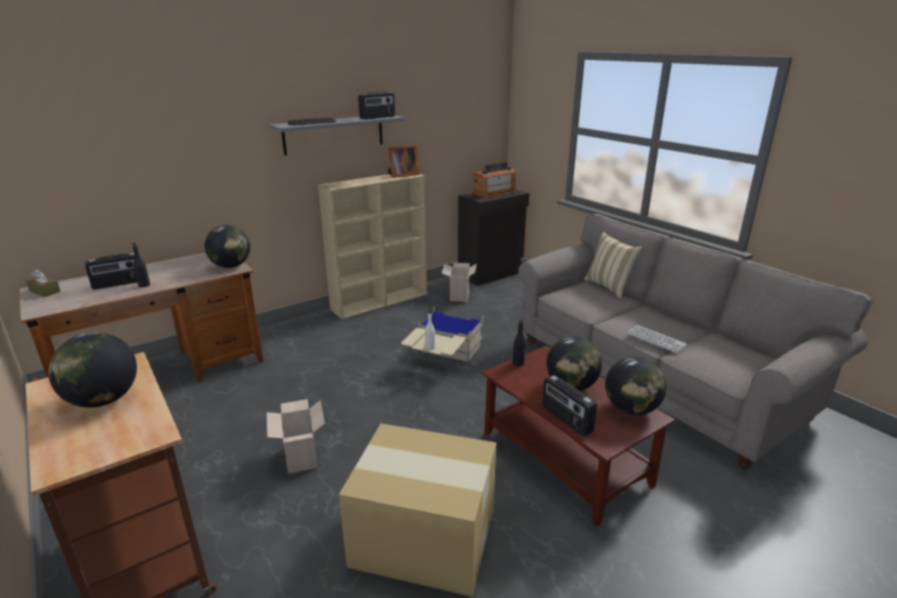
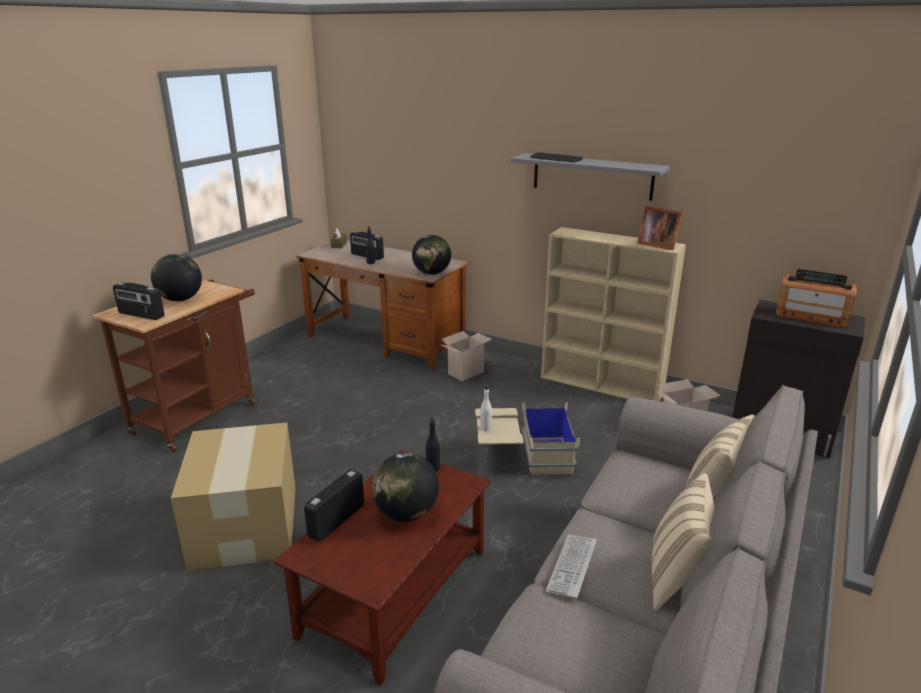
camera: 65 degrees right, 0 degrees up
(300, 457) = (317, 433): cardboard box -> cardboard box (466, 372)
(378, 117) = (632, 166): radio -> radio (141, 315)
(631, 409) = (380, 567): globe -> none
(670, 317) = (676, 577): none -> beige pillow

